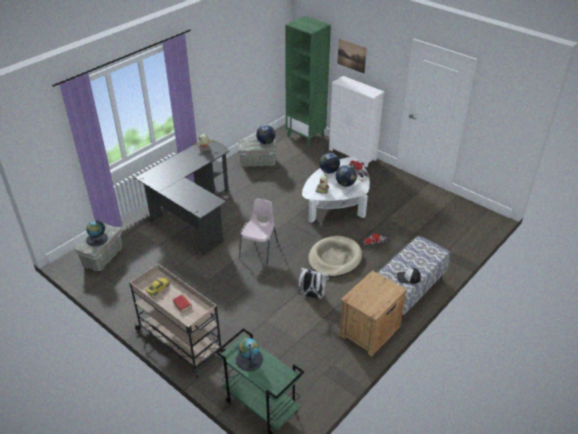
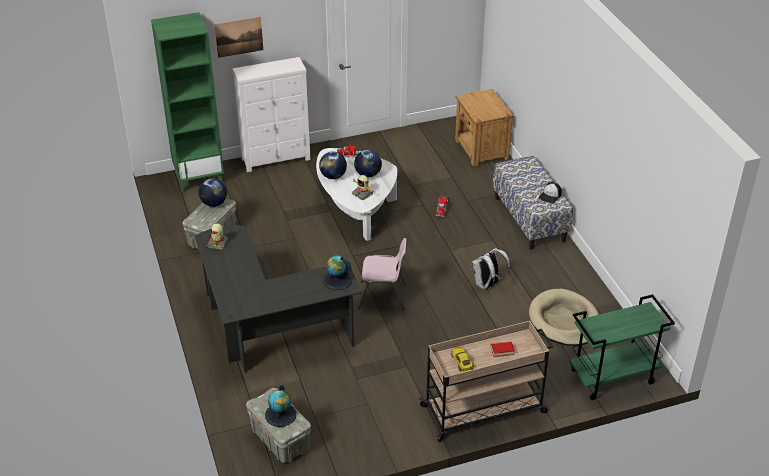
camera: 60 degrees left, 0 degrees up
(249, 359) = (611, 327): globe -> globe (337, 280)
(259, 250) = (383, 296): pink chair -> pink chair turned 135 degrees clockwise
(334, 258) = (444, 247): beige dog bed -> beige dog bed (564, 320)
(368, 331) = (564, 267): brown nightstand -> brown nightstand (481, 150)

